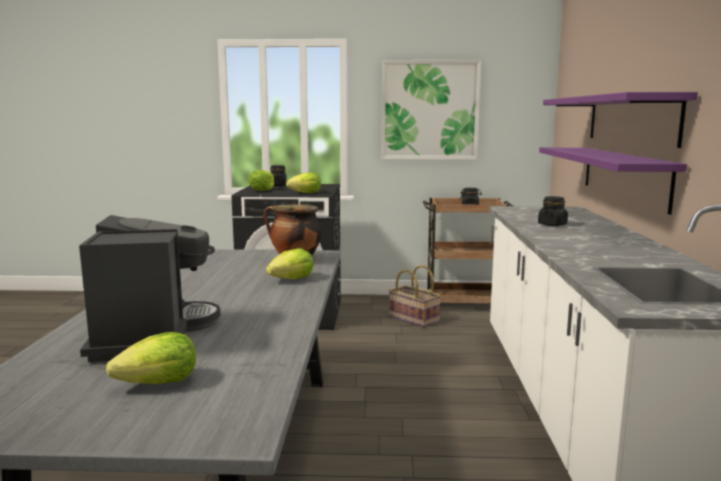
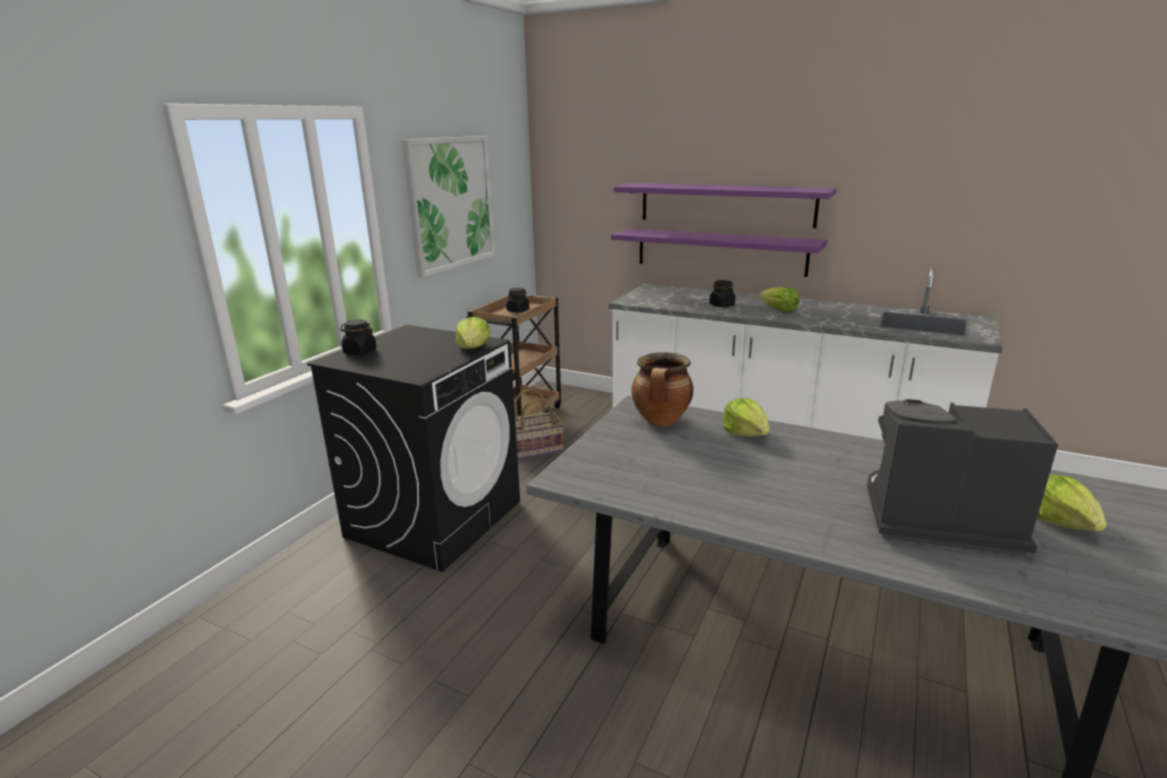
camera: 65 degrees left, 10 degrees up
(262, 189) = (396, 364): lettuce -> lettuce (779, 310)

